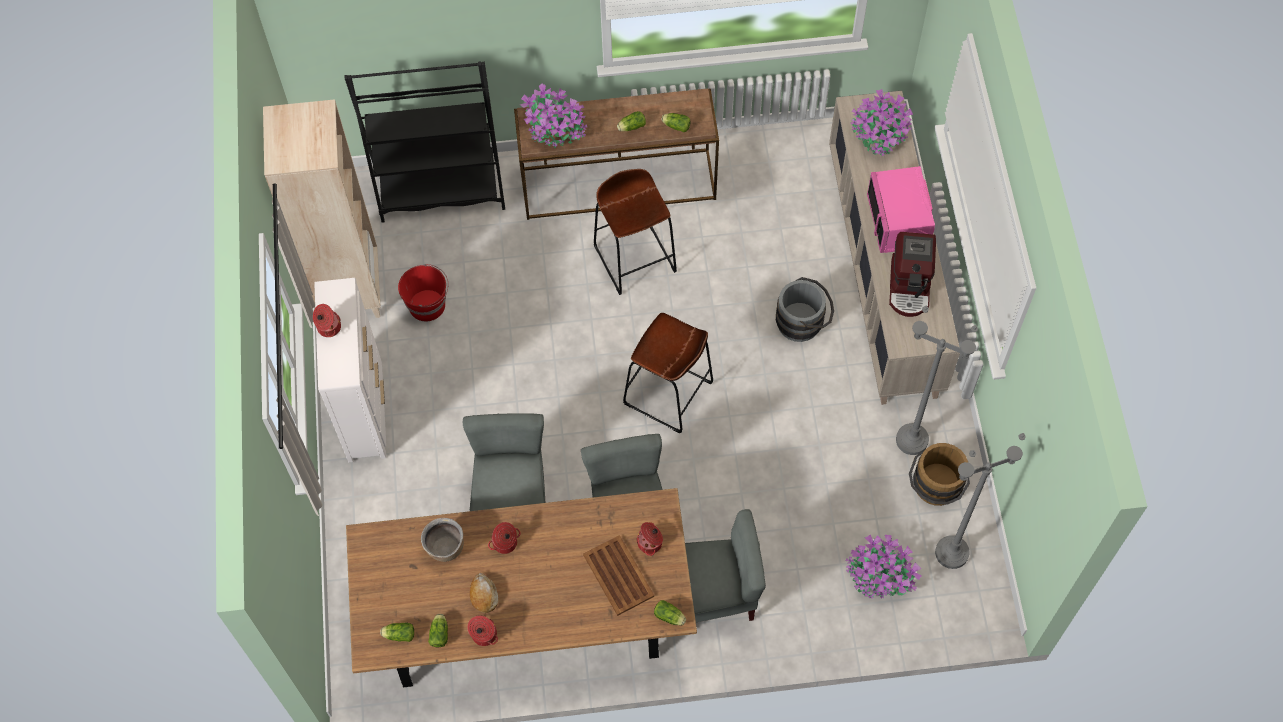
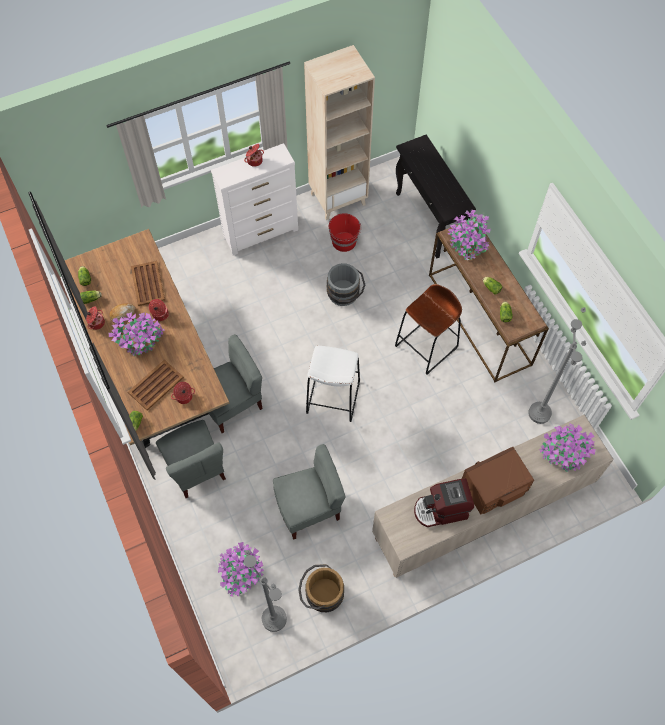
camera: 70 degrees right, 0 degrees up
(440, 190) = (429, 221): black bookcase -> black console table
(445, 548) = (148, 284): brown cooking pot -> brown tray
(512, 499) = (227, 331): grey chair -> grey chair (308, 508)
(538, 580) = (140, 340): none -> potted plant
(668, 394) = (332, 397): brown stool -> white stool
(803, 322) = (421, 467): grey bucket -> grey bucket (344, 295)
(899, 222) = (494, 487): pink microwave -> brown microwave
(912, 440) = (354, 567): grey floor lamp -> grey floor lamp (539, 413)

